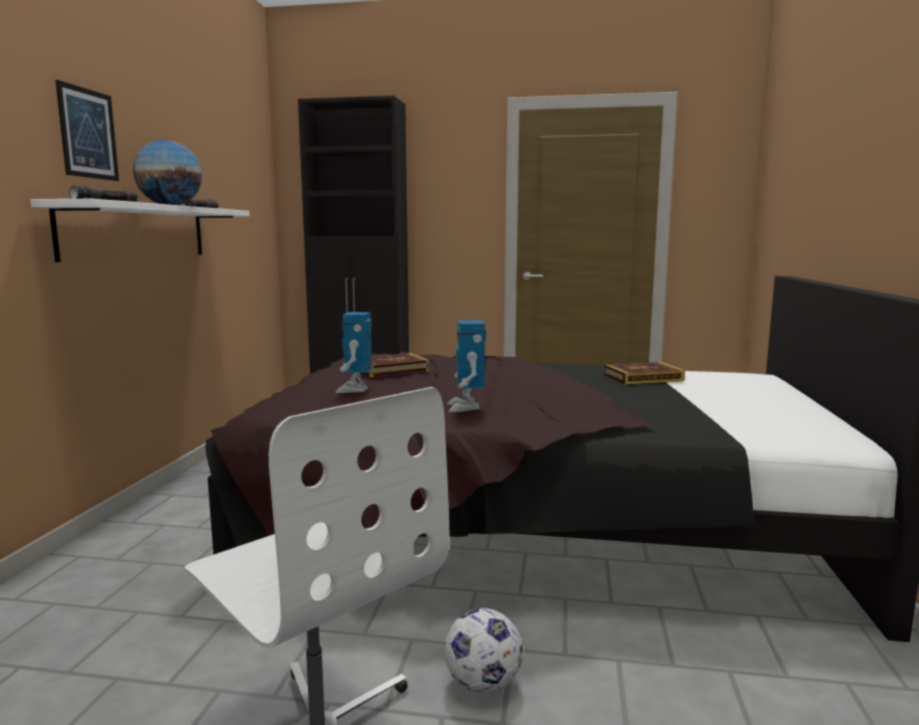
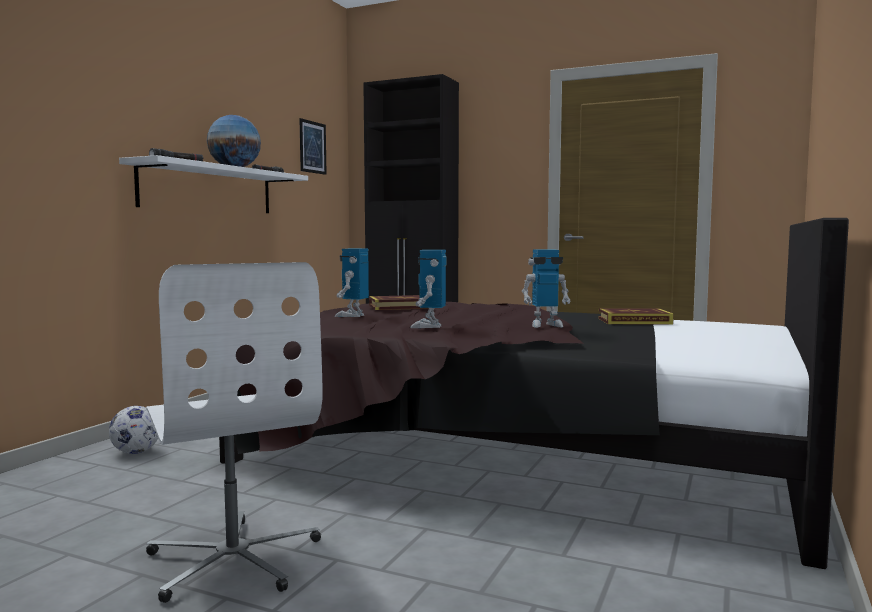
camera: 15 degrees right, 5 degrees down
(88, 133) = (171, 110): picture -> picture (312, 147)
(483, 684) = (384, 545): football -> football (136, 452)
(583, 396) = (545, 325): none -> toy robot

